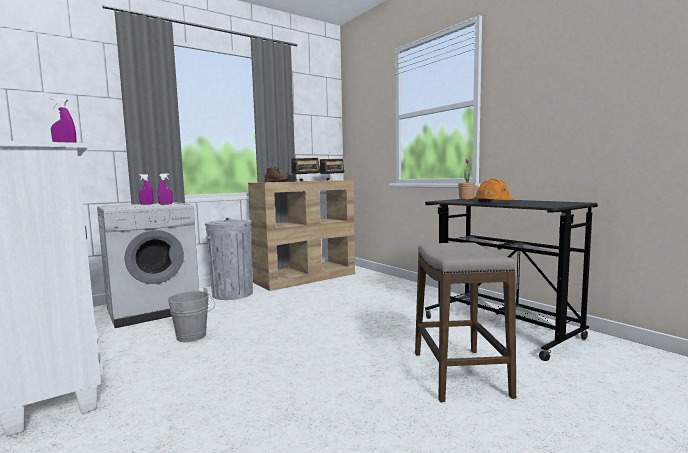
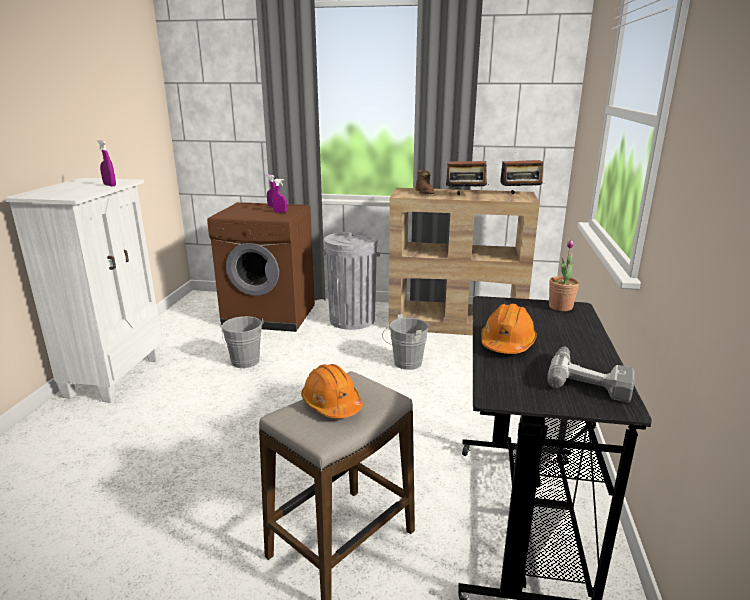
camera: 45 degrees right, 15 degrees up
(154, 310) = (269, 316): white washing machine -> brown washing machine
(315, 300) = (405, 363): none -> grey bucket
(455, 250) = (331, 404): none -> orange hard hat
(549, 202) = (589, 379): none -> power drill

